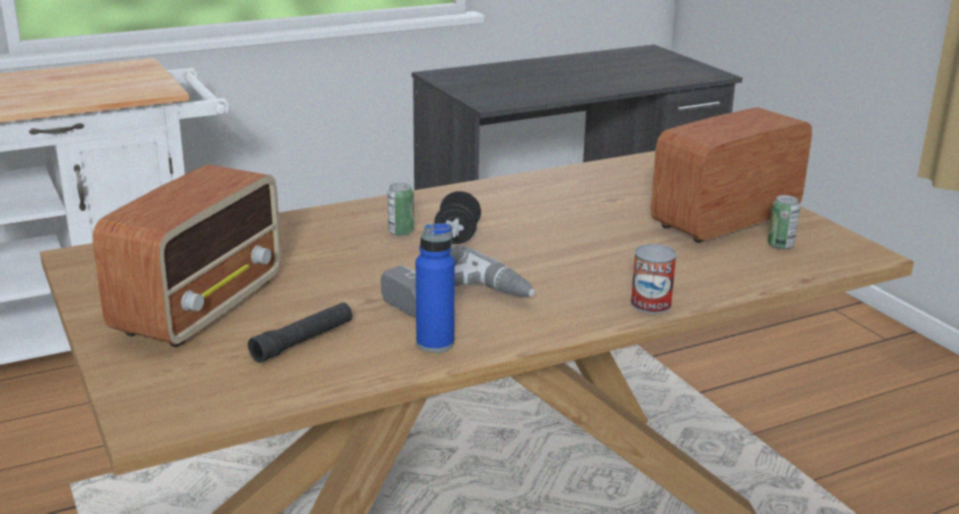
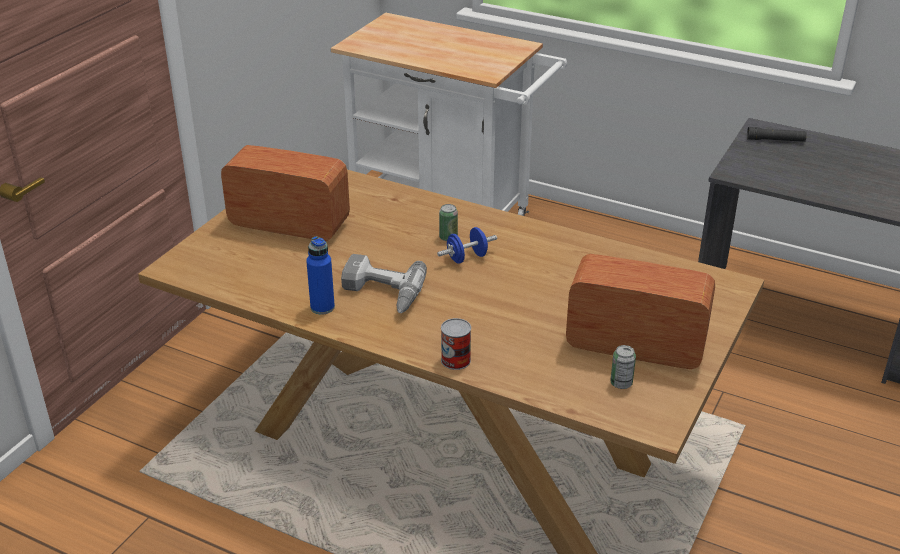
camera: 55 degrees right, 10 degrees up
(201, 306) = (288, 225): radio -> radio turned 150 degrees counterclockwise
(303, 341) = (283, 269): black flashlight -> black flashlight (775, 140)
(457, 236) = (467, 258): black dumbbell -> blue dumbbell

